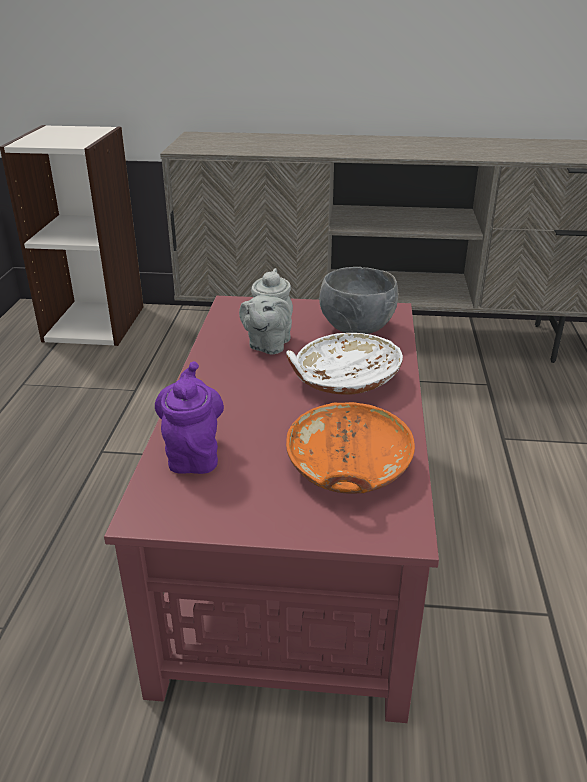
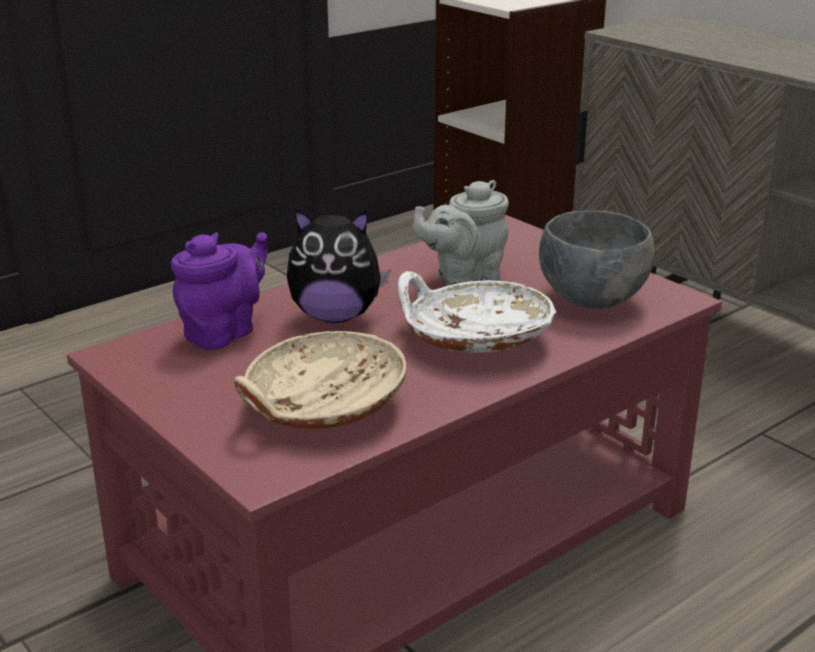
camera: 45 degrees right, 5 degrees down
(243, 405) = (336, 316): none -> plush toy
(348, 467) = (322, 406): orange bowl -> beige bowl

